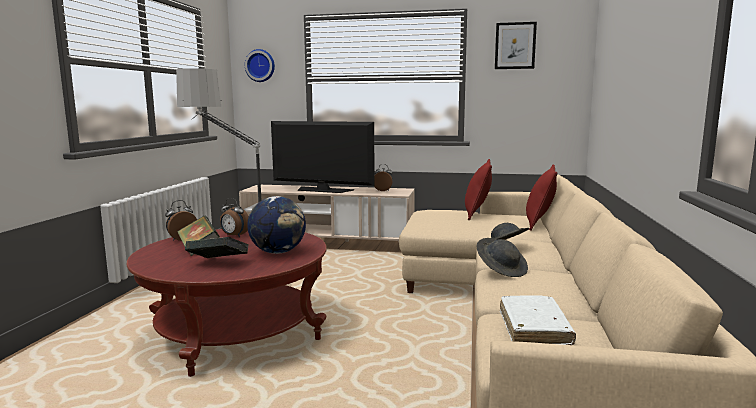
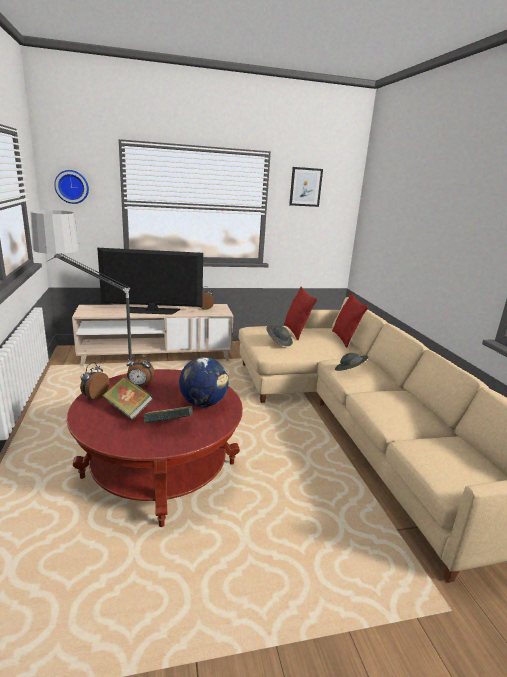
camera: 25 degrees left, 10 degrees up
(501, 270) = (371, 397): grey hat -> grey hat (279, 342)
(534, 329) = (442, 455): white book -> none

